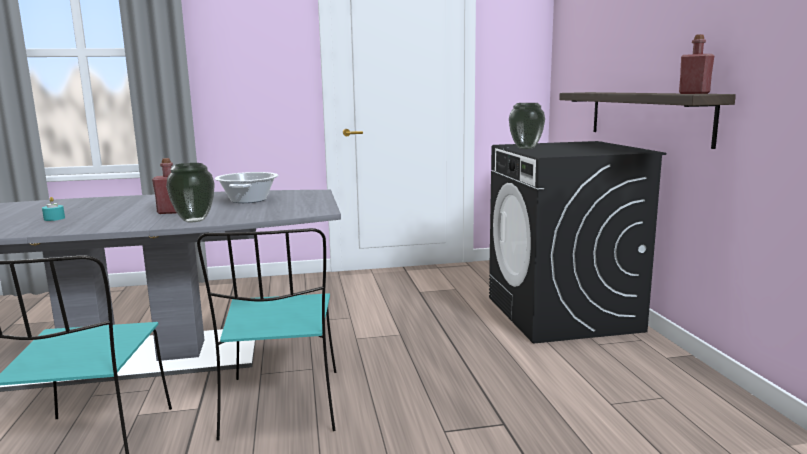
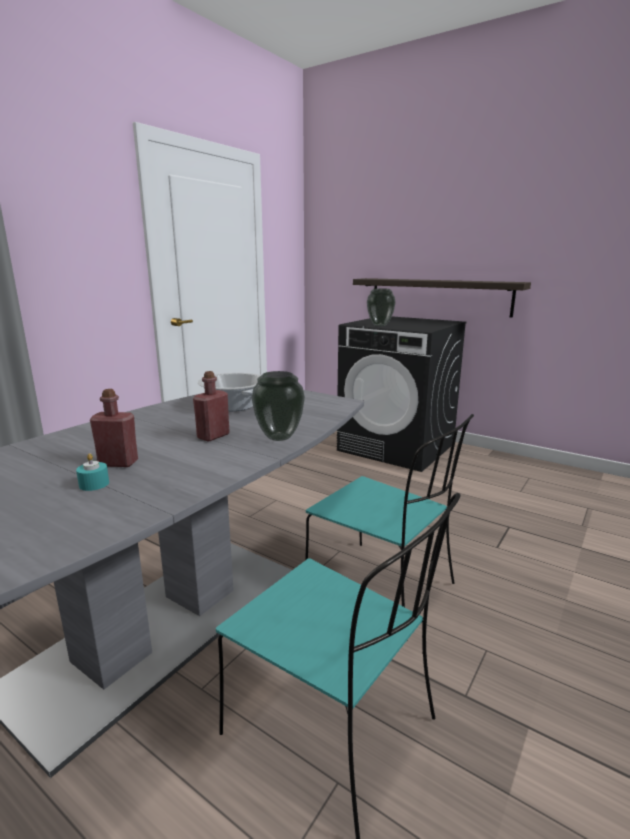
camera: 45 degrees left, 5 degrees up
(694, 93) = (505, 281): red bottle -> red bottle (118, 463)

